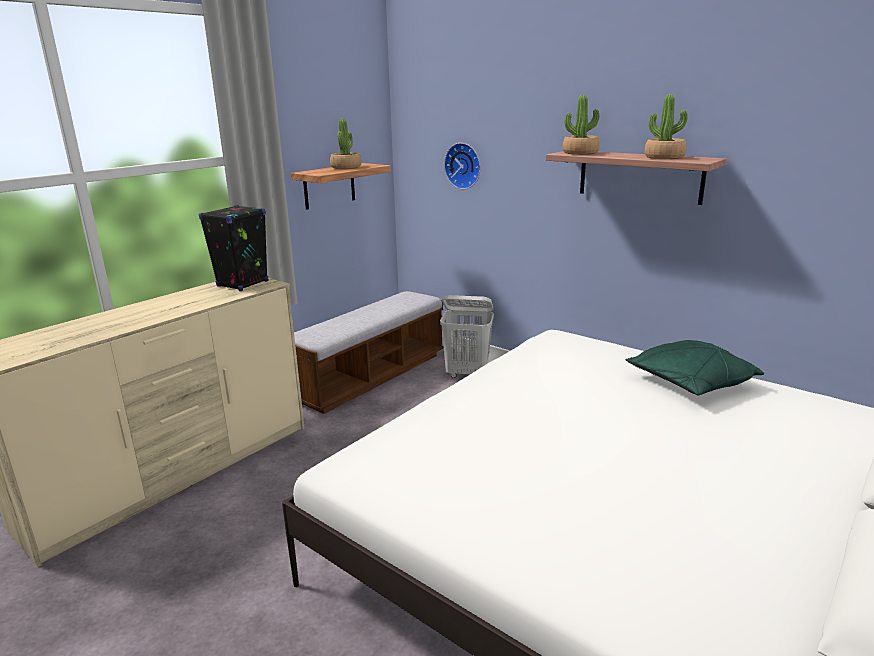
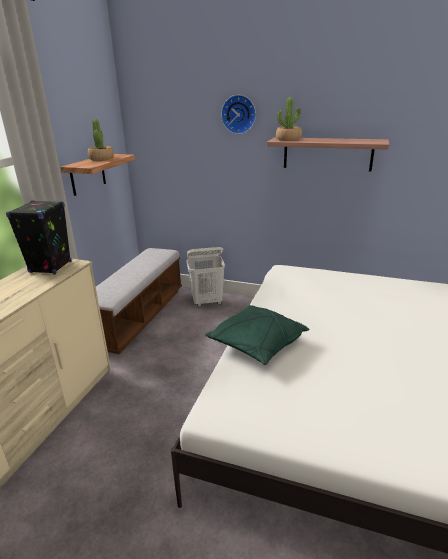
camera: 20 degrees left, 5 degrees up
(464, 165) = (189, 151): wall clock -> wall clock (239, 114)
(664, 157) = (350, 140): potted plant -> none
(690, 383) = (389, 290): green pillow -> green pillow (257, 344)

